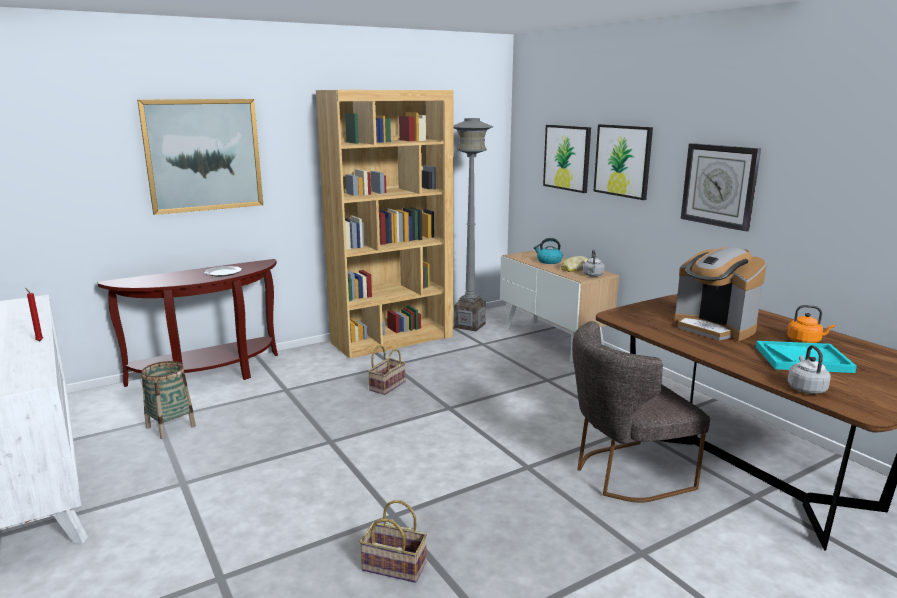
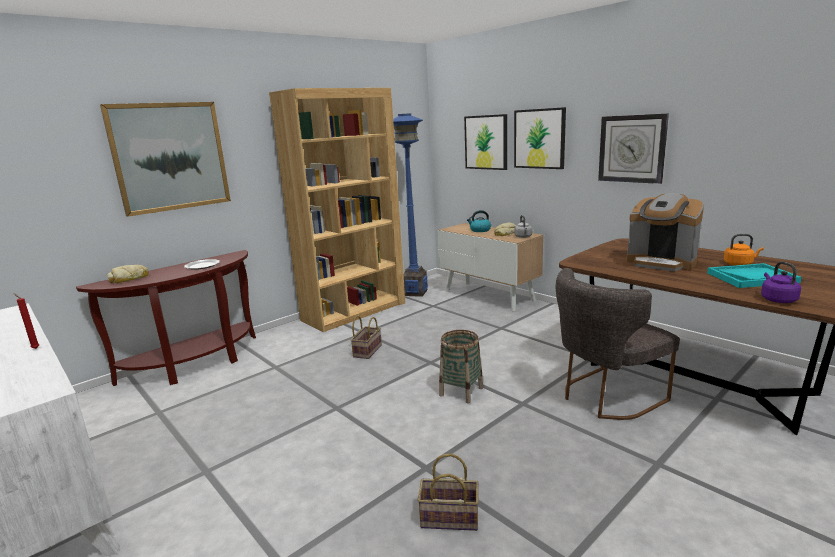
camera: 10 degrees left, 0 degrees up
(148, 279) = (129, 278): none -> bread
(171, 426) = (174, 417): basket -> basket (461, 391)
(470, 325) = (415, 292): grey floor lamp -> blue floor lamp
(805, 388) = (777, 299): grey kettle -> purple kettle

